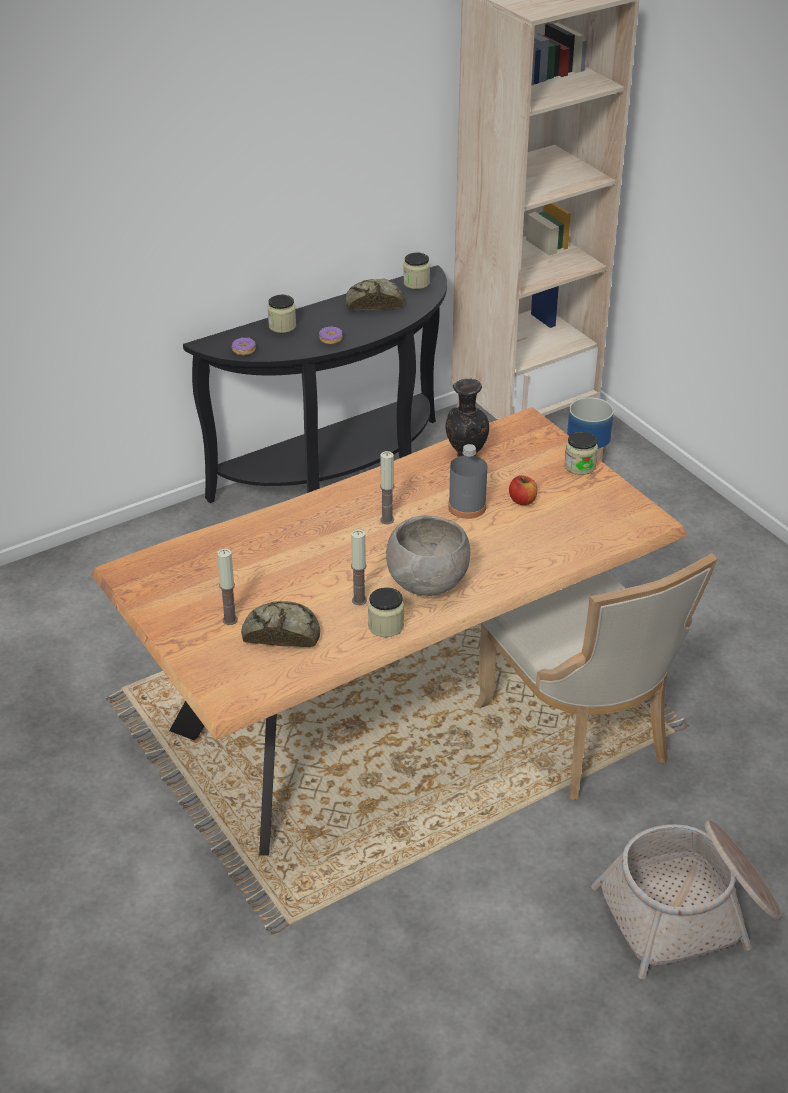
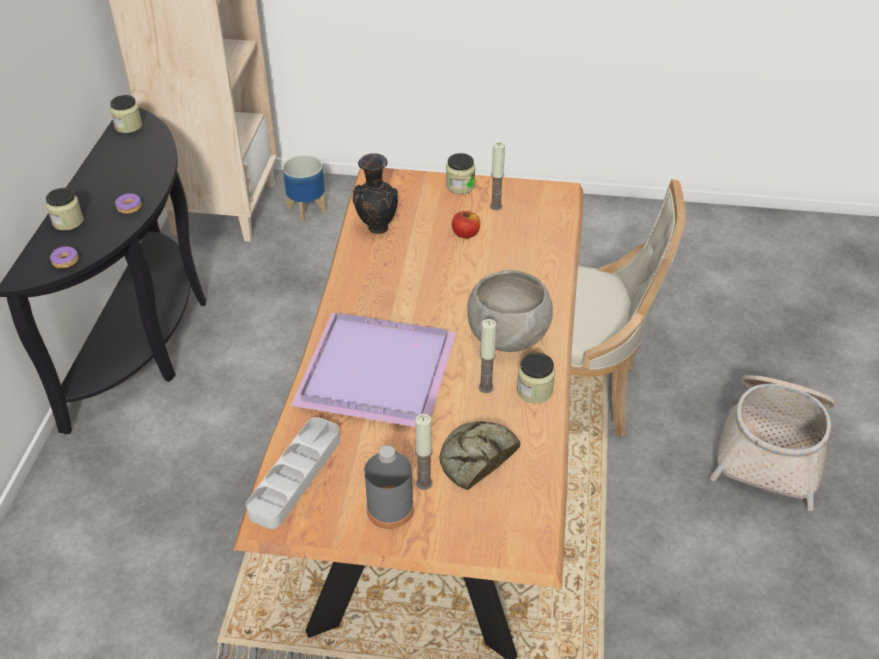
camera: 50 degrees left, 5 degrees up
(171, 560) = (295, 476): none -> grey tray
(313, 541) = (380, 370): none -> purple tray
(373, 302) = (117, 159): bread -> none
(387, 520) = (403, 313): candle -> candle (496, 206)
(467, 507) = (439, 264): grey bottle -> grey bottle (390, 509)

